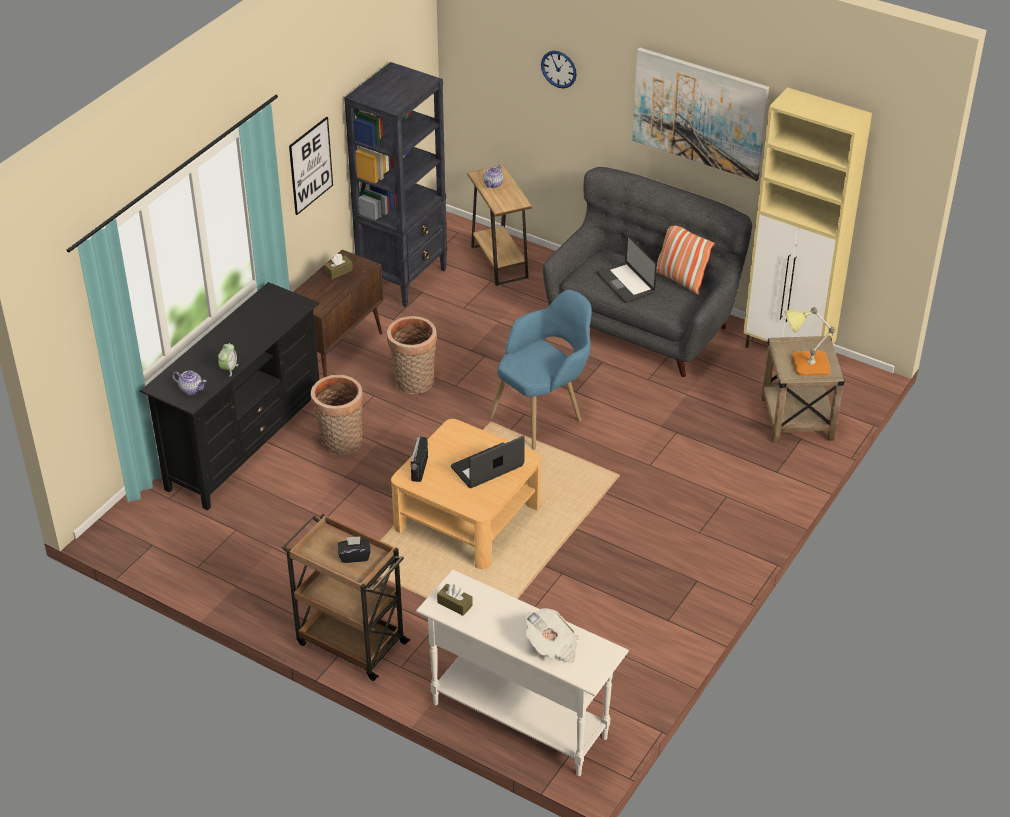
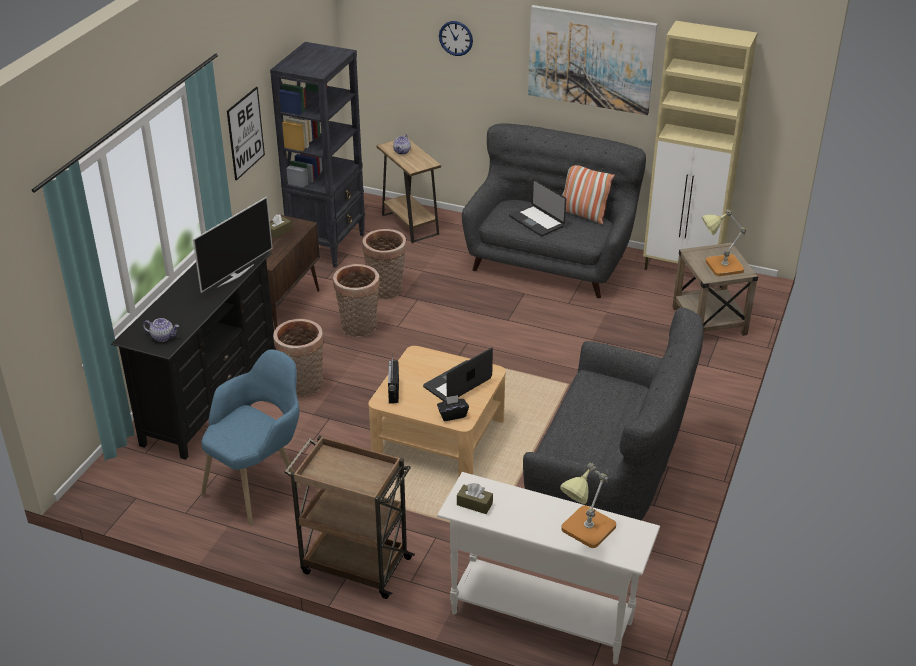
camera: 10 degrees left, 5 degrees down
(229, 369) = (197, 316): alarm clock -> none
(276, 326) = (235, 275): none -> television
(354, 556) = (360, 472): black tissue box -> black tissue box (452, 415)
(453, 342) = (386, 291): none -> basket
(544, 414) = (484, 341): blue armchair -> blue armchair (260, 484)
(552, 646) = (584, 532): newspaper -> table lamp
(633, 581) = (610, 474): none -> grey sofa

